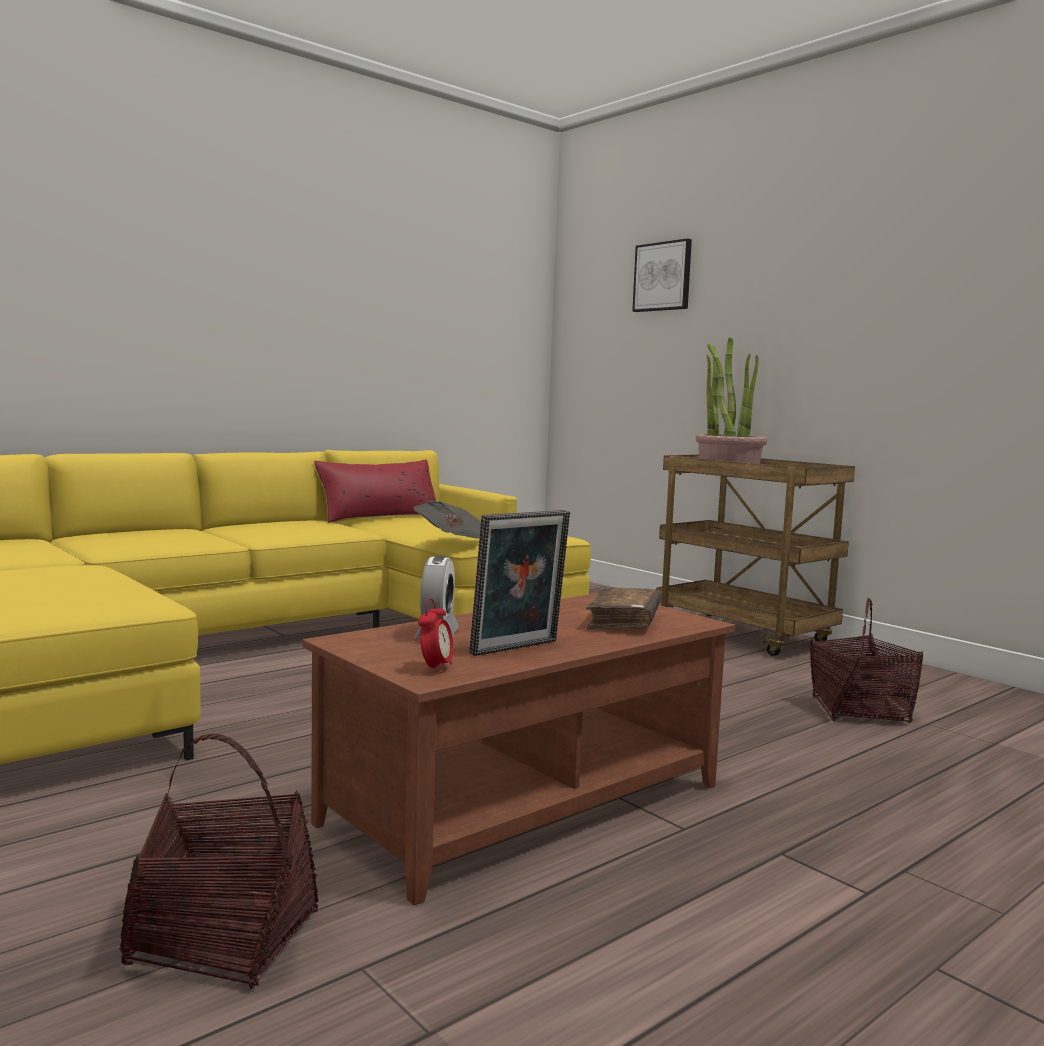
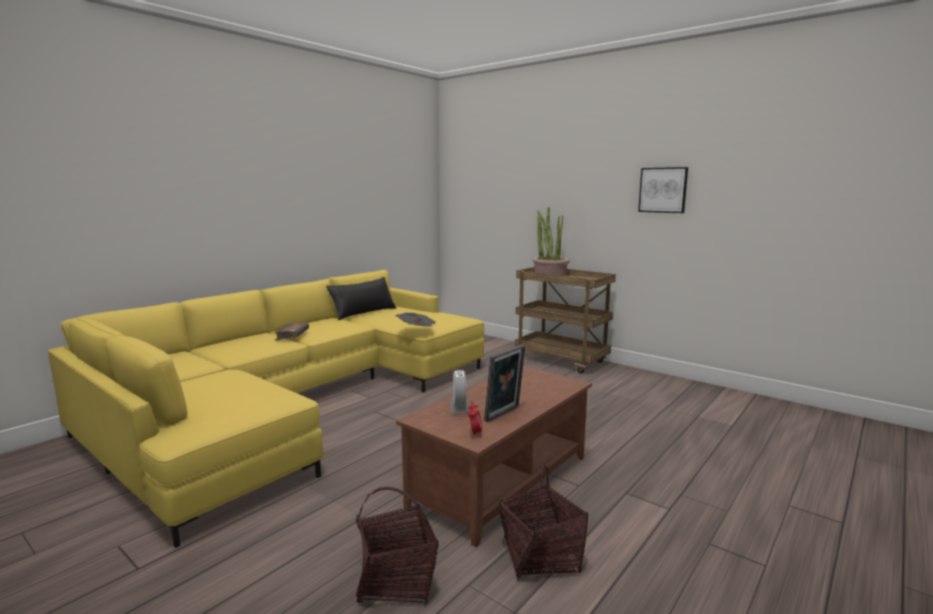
camera: 10 degrees left, 5 degrees up
(379, 517) = (363, 312): red pillow -> black pillow
(623, 622) = (541, 387): brown book -> brown book (292, 336)
(663, 276) = (505, 168): picture -> picture (663, 190)
(860, 711) = (632, 404): basket -> basket (541, 555)

